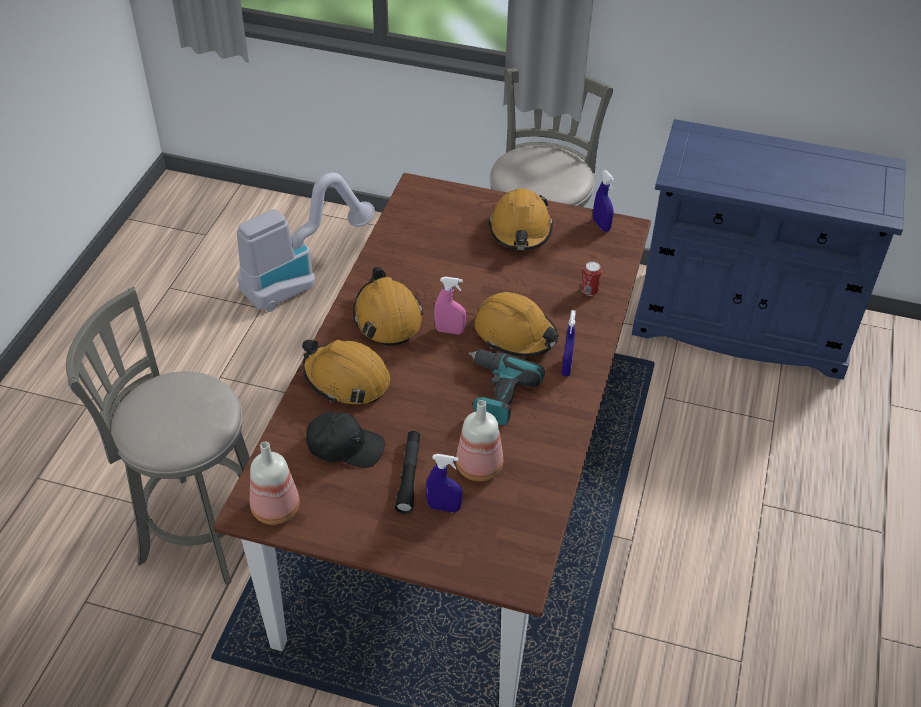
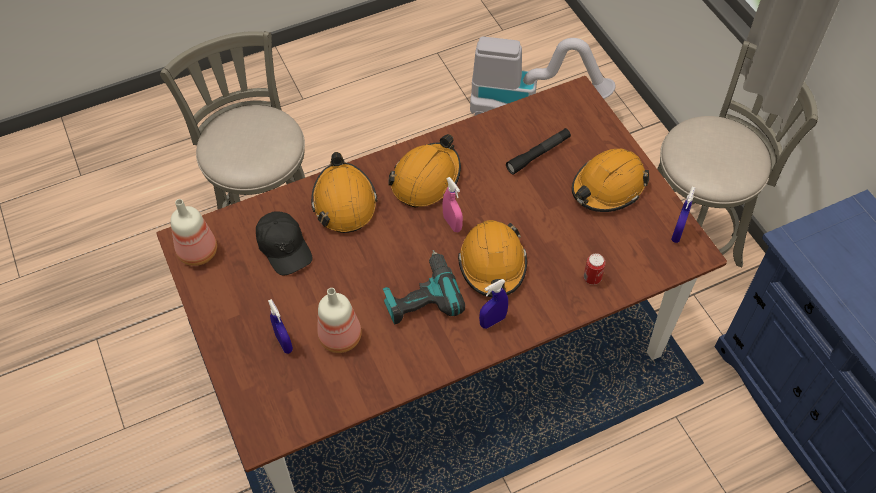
camera: 50 degrees right, 10 degrees up
(409, 475) = (293, 302): black flashlight -> black flashlight (538, 154)

